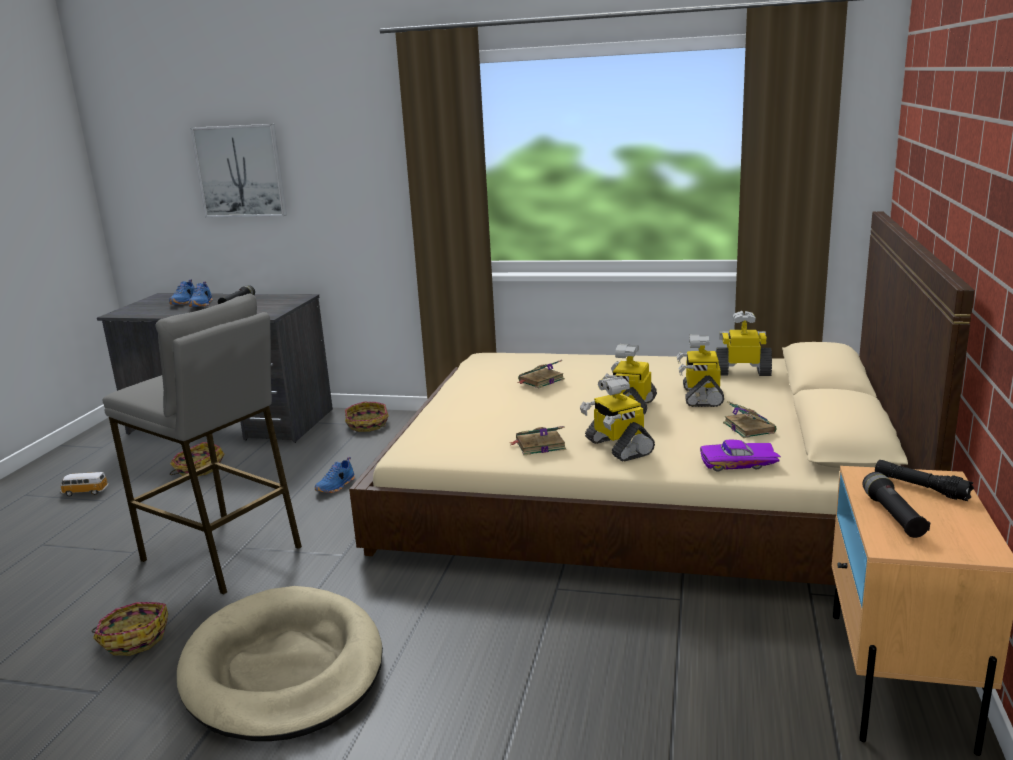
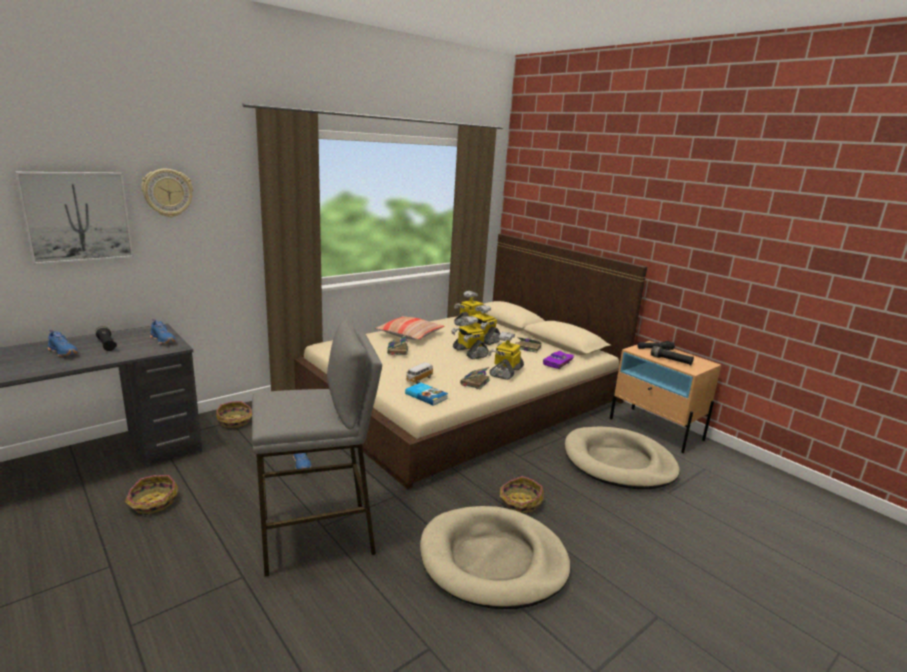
camera: 55 degrees left, 0 degrees up
(84, 492) = (66, 572): toy car -> toy car (418, 379)
(134, 638) = (378, 611): basket -> basket (519, 502)
(185, 302) = (33, 354): blue shoe -> blue shoe (164, 340)
(317, 144) = (167, 193): none -> wall clock
(445, 440) = (426, 395): none -> book
(611, 366) = (410, 334): none -> pillow
(617, 447) = (505, 372): toy robot -> toy robot turned 105 degrees clockwise
(688, 678) = (618, 462): none -> beige dog bed

